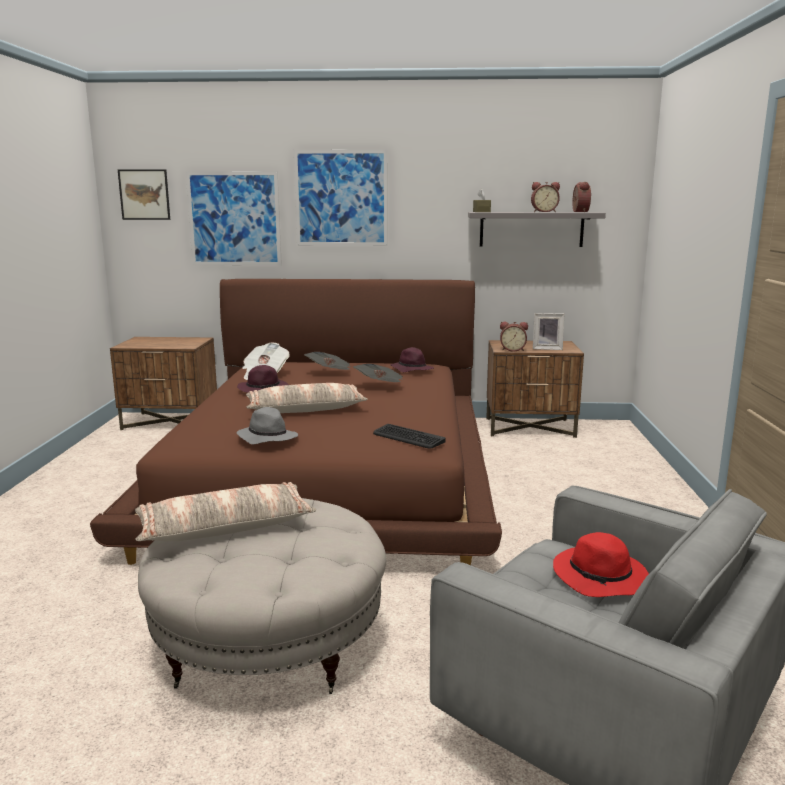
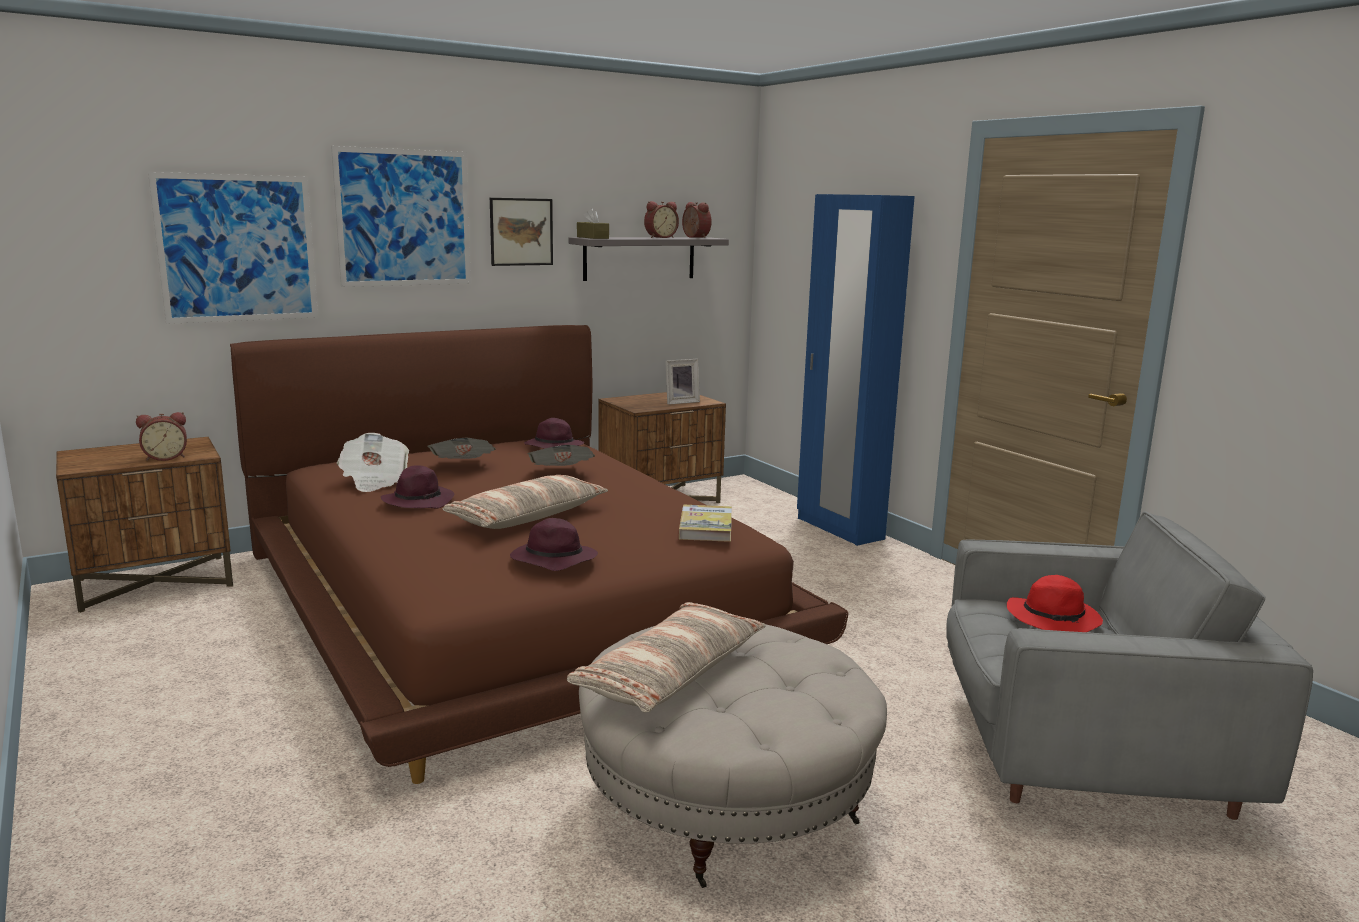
camera: 35 degrees left, 0 degrees up
(144, 194) = (67, 208): picture -> picture (521, 232)
(267, 438) = (552, 560): grey hat -> purple hat
(408, 437) = (705, 527): keyboard -> book
(512, 350) = (649, 408): alarm clock -> alarm clock (165, 457)
(653, 476) = (839, 529): none -> blue wardrobe

